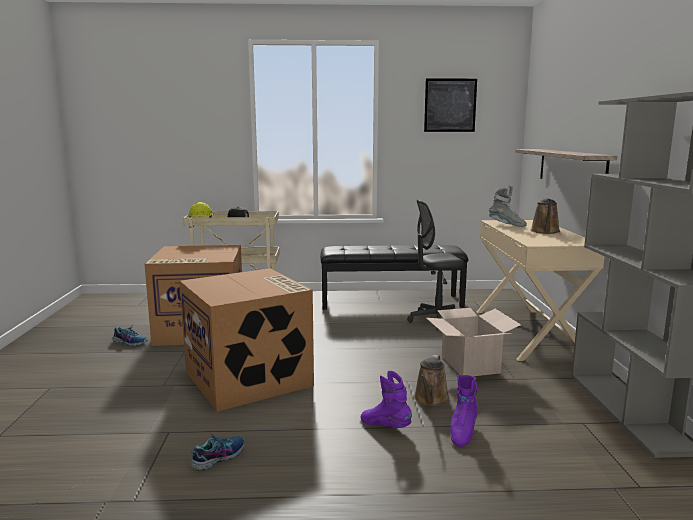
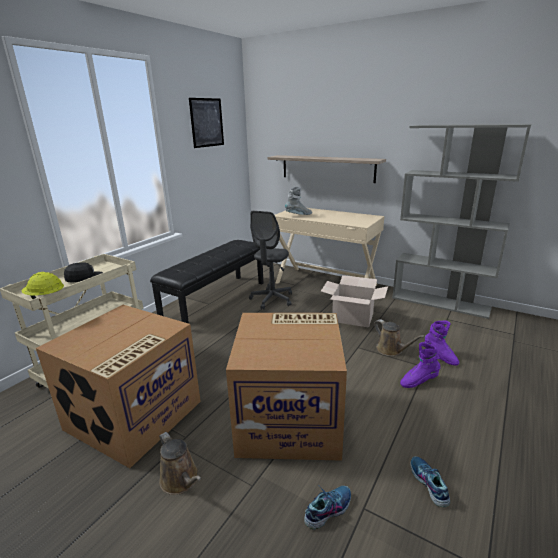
camera: 55 degrees left, 10 degrees up
(130, 342) = (93, 486): shoe -> shoe (328, 509)
(545, 232) = (332, 215): brown watering can -> brown watering can (181, 480)

